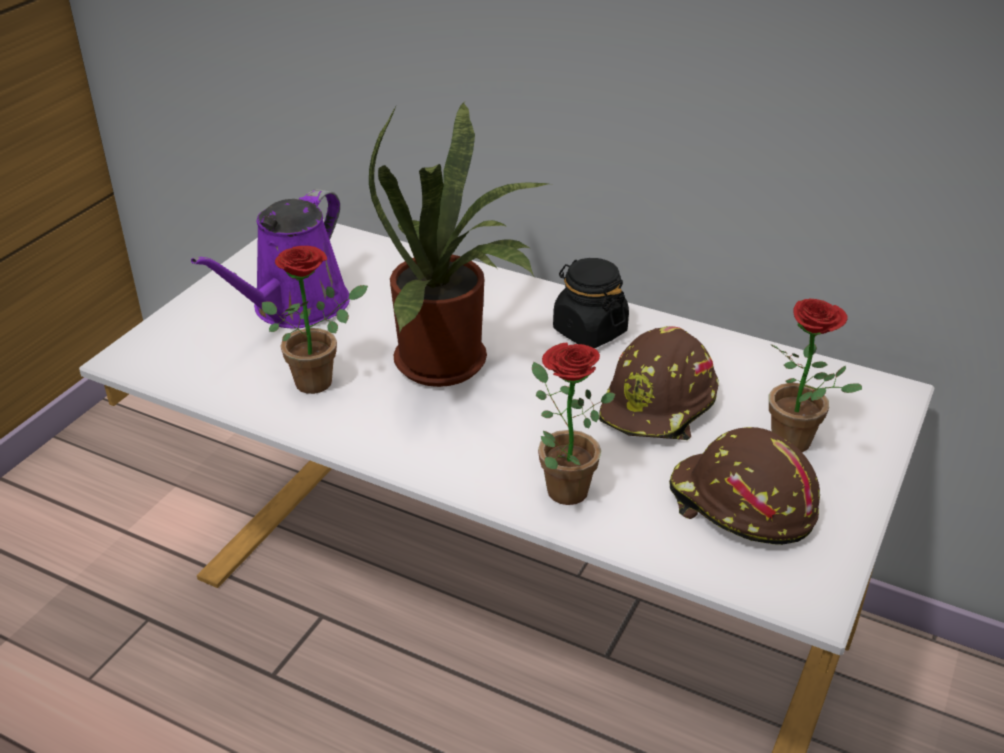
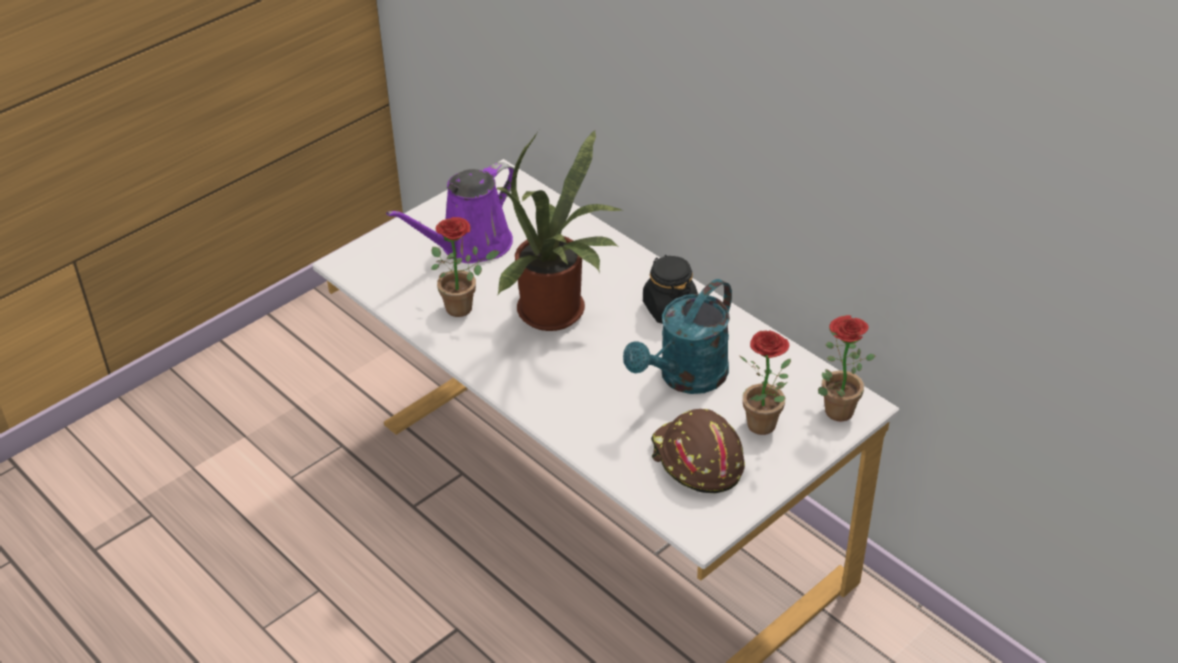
camera: 20 degrees right, 5 degrees up
(559, 486) = (584, 420): potted plant -> potted plant (835, 407)
(659, 406) = (685, 378): brown hard hat -> turquoise watering can

